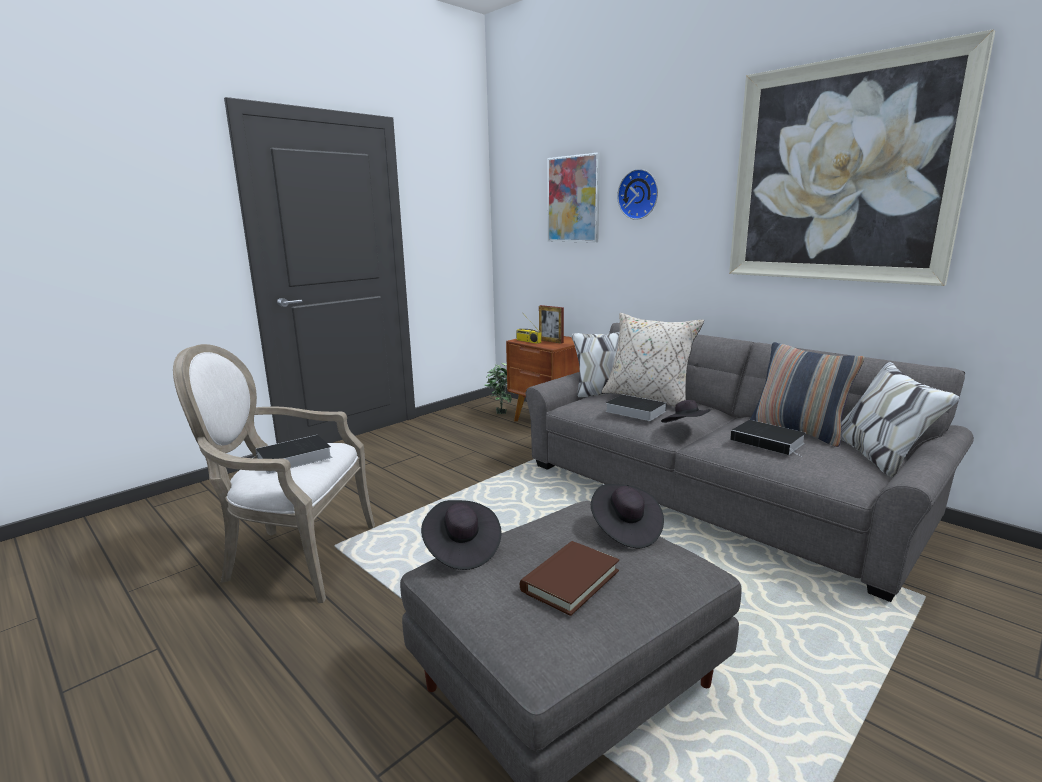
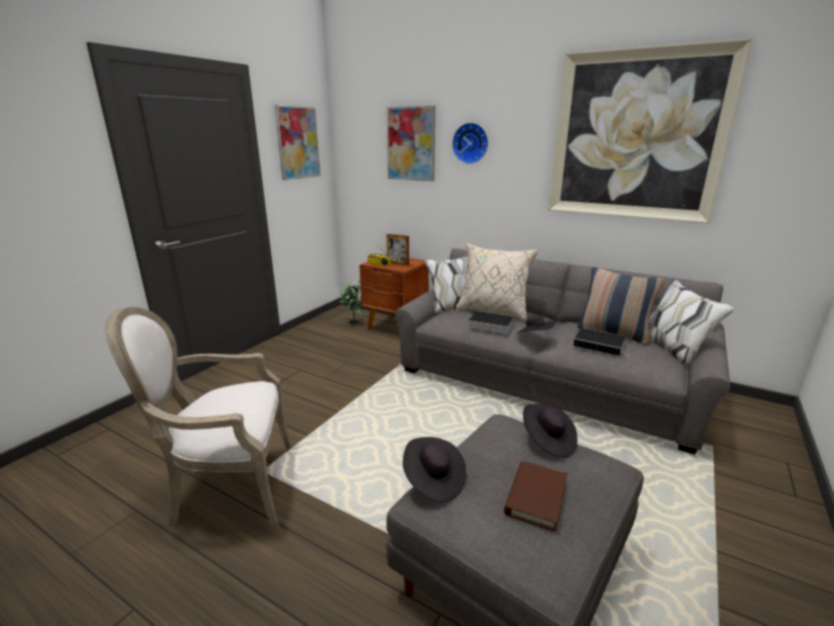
camera: 15 degrees left, 5 degrees up
(292, 459) = (228, 405): book -> none
(448, 202) = (298, 142): none -> picture

